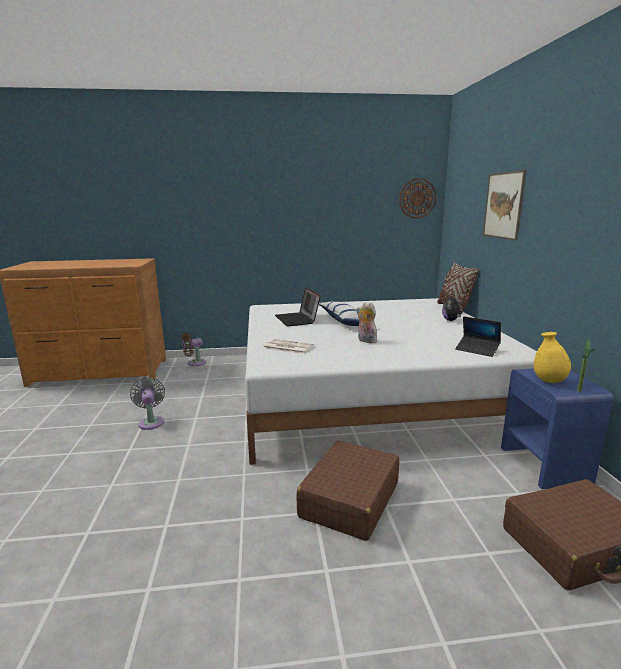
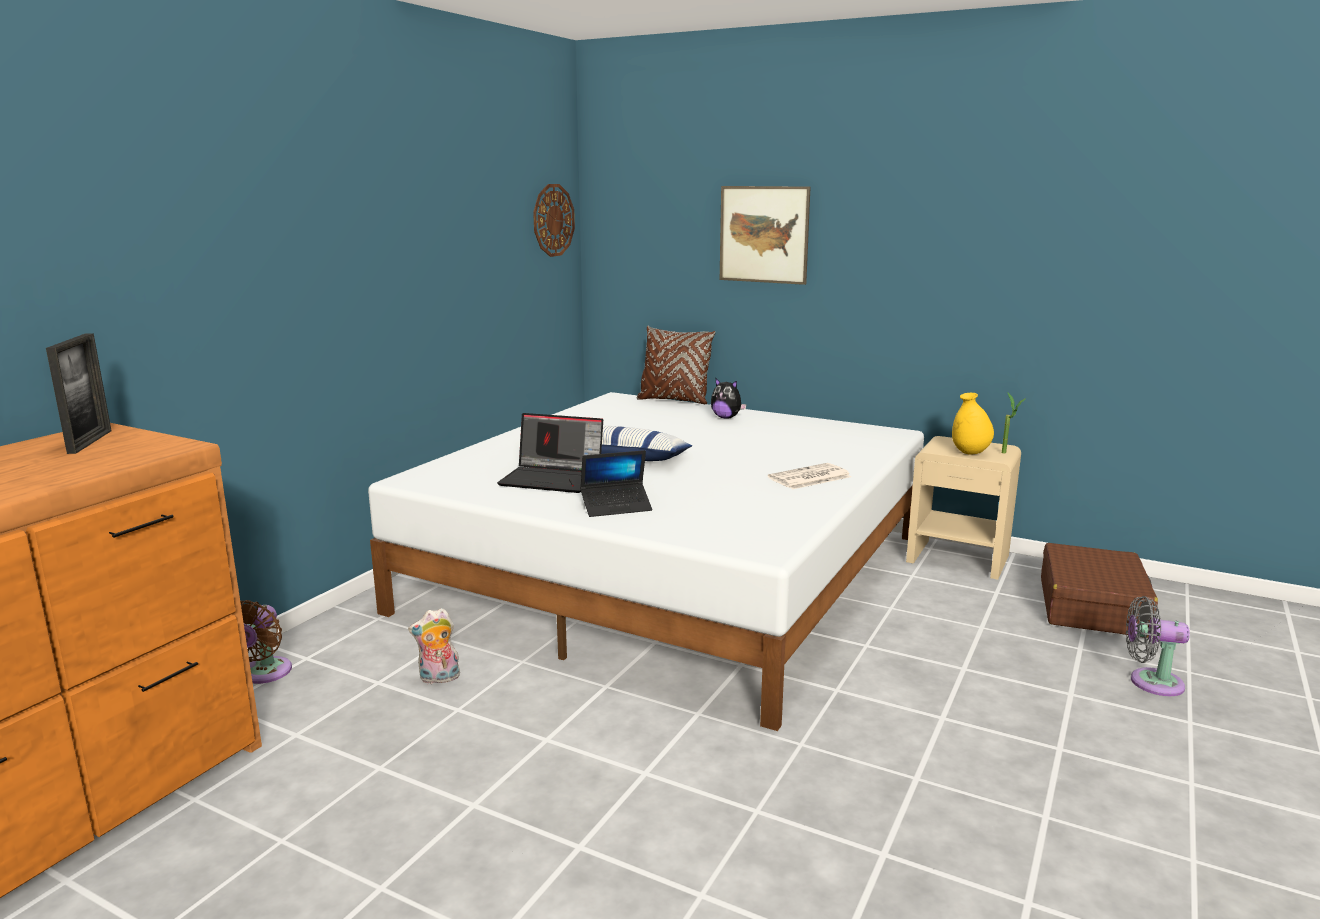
camera: 55 degrees left, 0 degrees up
(130, 261) = (90, 442): none -> picture frame
(151, 422) = (490, 795): grey fan -> grey fan (1150, 682)
(287, 347) = (689, 517): newspaper -> newspaper (809, 478)
(349, 500) = (935, 686): brown suitcase -> none
(365, 341) = (737, 473): plush toy -> plush toy (438, 679)
(477, 350) = (854, 443): laptop -> laptop (616, 507)
(545, 465) = (958, 558): blue nightstand -> beige nightstand

